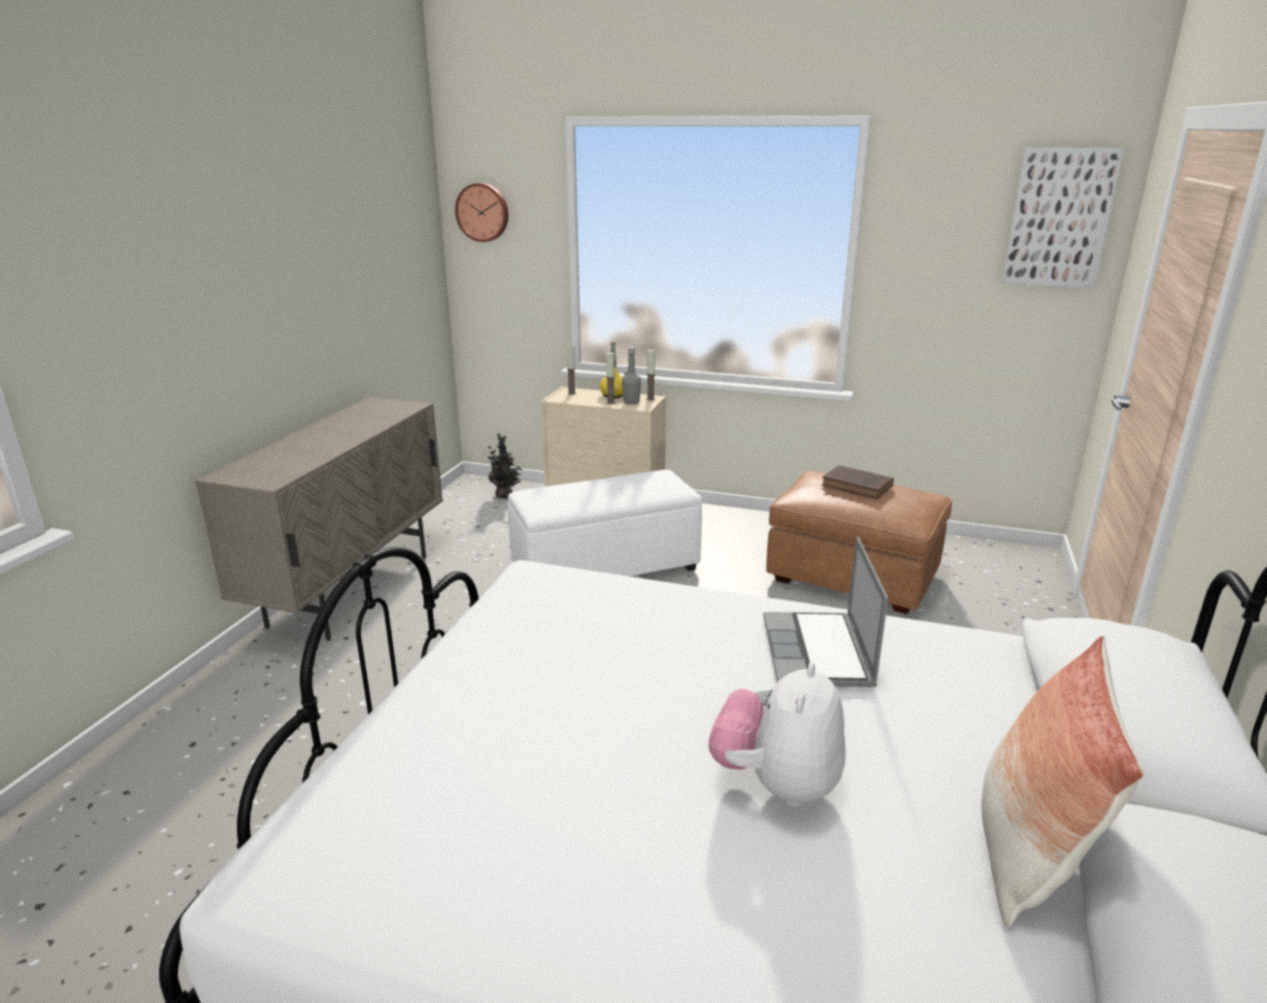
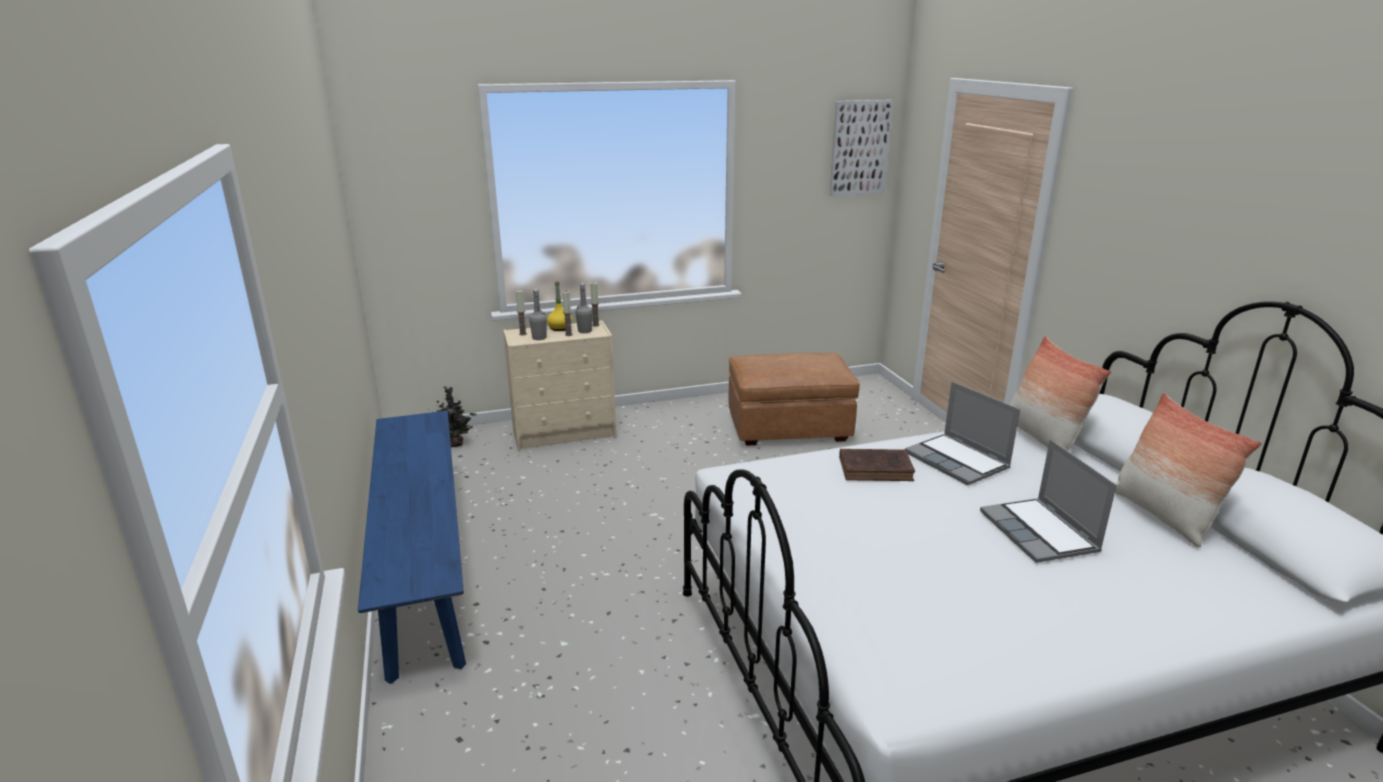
camera: 35 degrees left, 0 degrees up
(352, 590) = (423, 566): beige cabinet -> blue bench
(483, 212) = (393, 177): wall clock -> none
(579, 400) = (539, 338): none -> grey bottle
(606, 568) = (619, 475): white ottoman -> none
(777, 784) = (1040, 533): plush toy -> laptop
(858, 486) = (786, 359): brown book -> brown book (877, 469)
(1002, 669) = (1042, 438): none -> pillow

